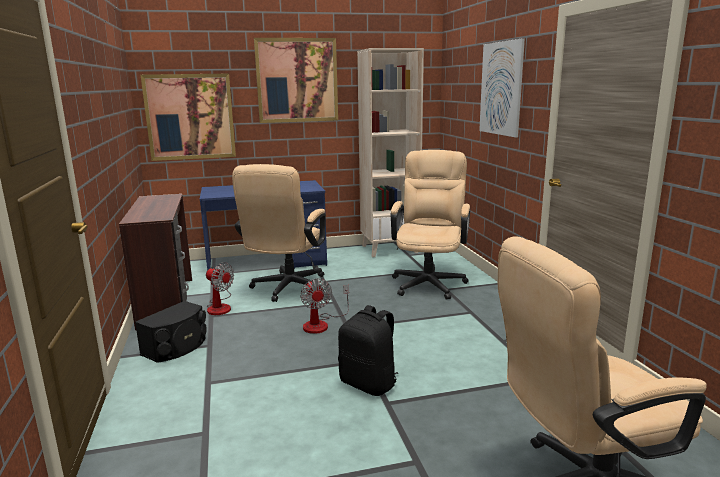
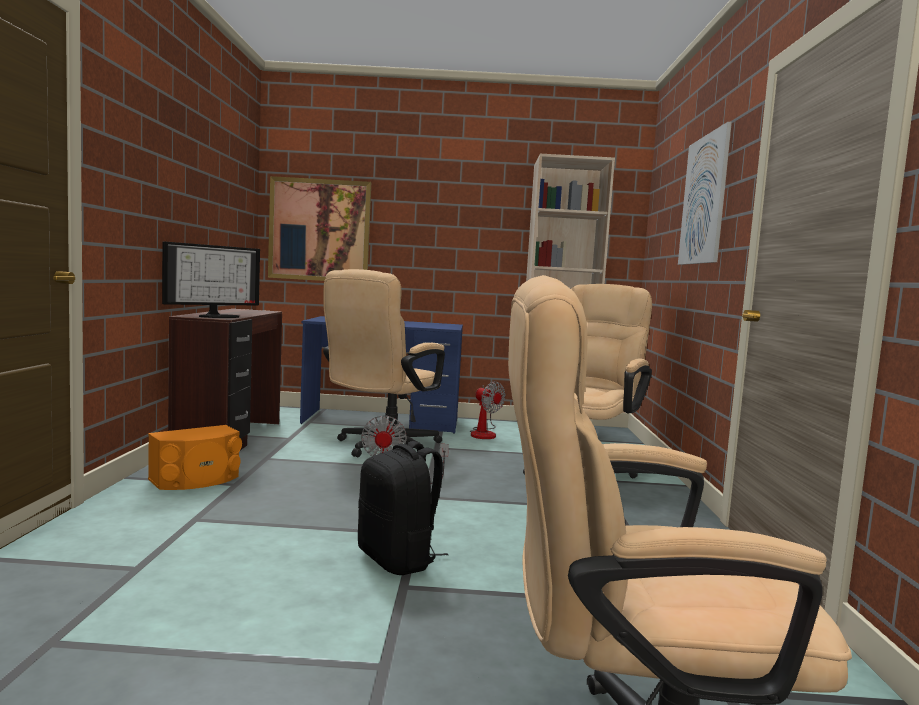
camera: 15 degrees right, 10 degrees down
(154, 215) = (218, 316): none -> monitor
(177, 347) = (196, 480): black speaker -> orange speaker
(220, 306) = (286, 451): fan -> fan (484, 433)
(297, 80) = (453, 196): picture -> none

